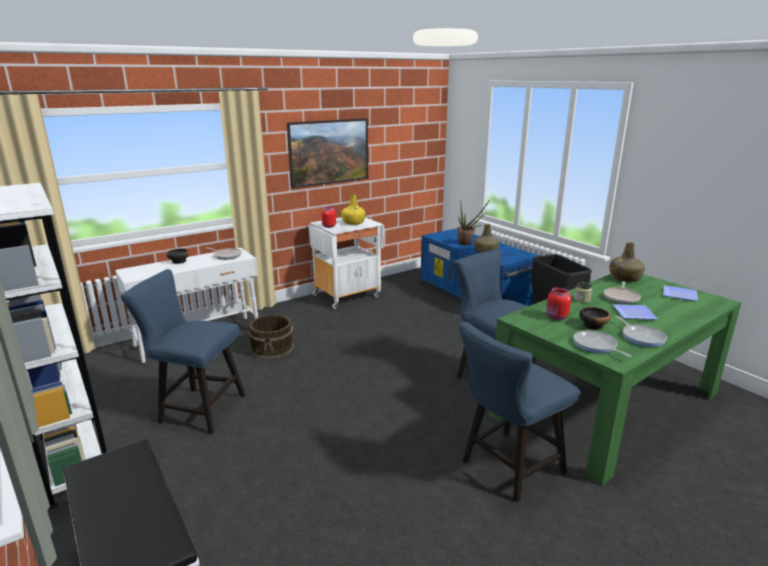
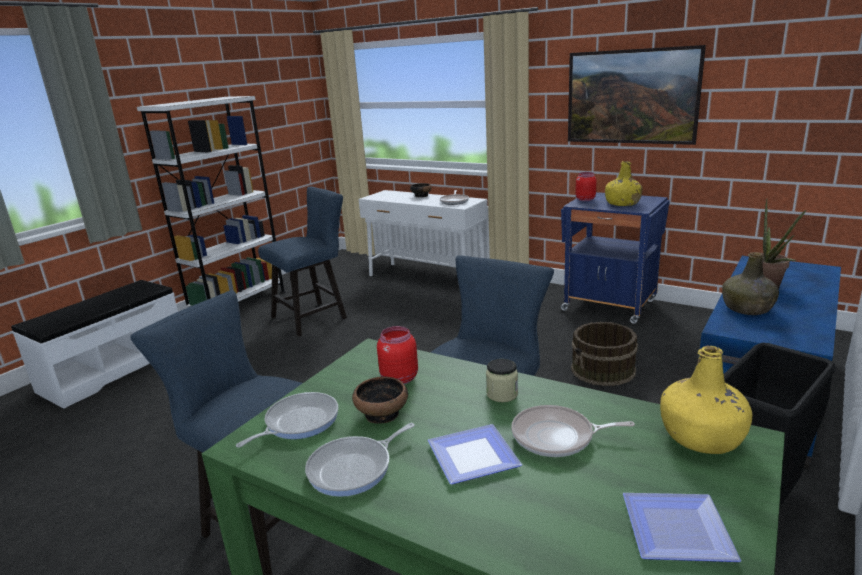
camera: 70 degrees right, 0 degrees up
(197, 408) = (314, 316): blue chair -> blue chair turned 60 degrees clockwise
(273, 348) = (438, 310): brown bucket -> brown bucket (603, 370)
(347, 295) = (610, 306): white cart -> blue cart
(624, 278) = (702, 436): green bottle -> yellow bottle

